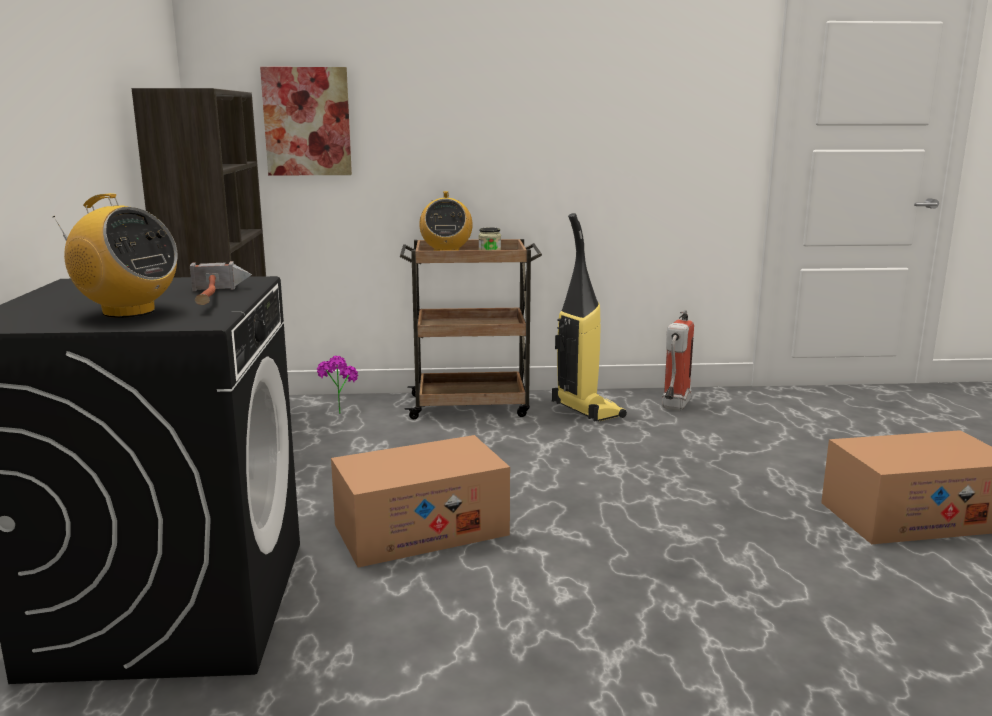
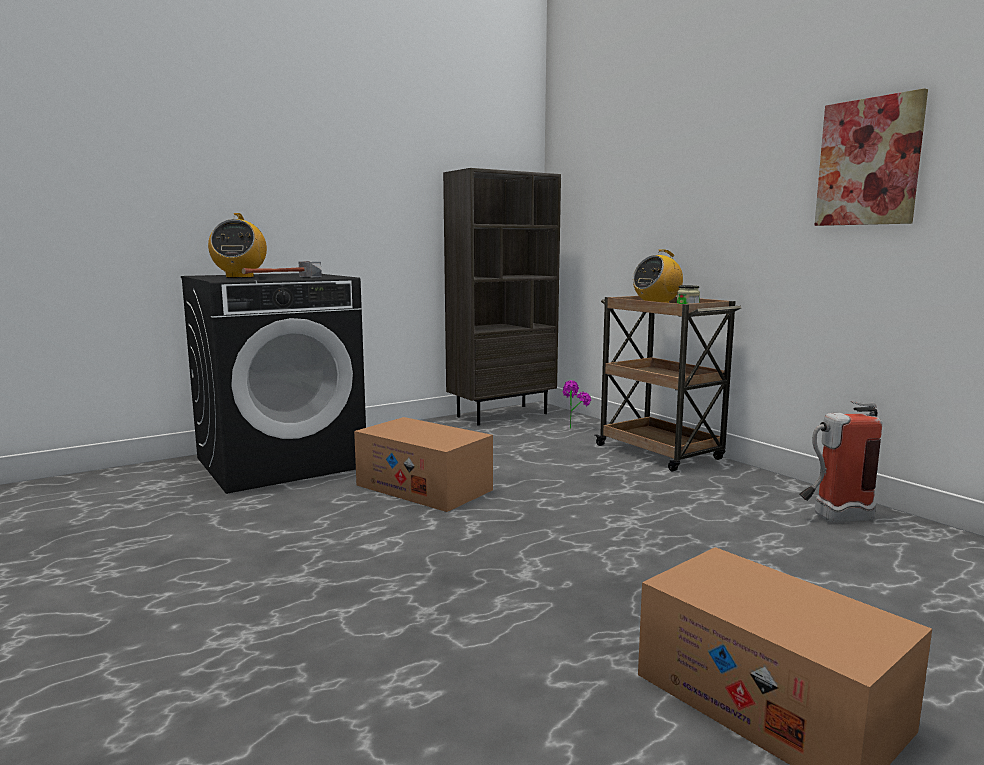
camera: 60 degrees right, 5 degrees down
(307, 122) = (601, 194): picture -> picture (869, 162)
(586, 410) = (737, 487): vacuum cleaner -> none

